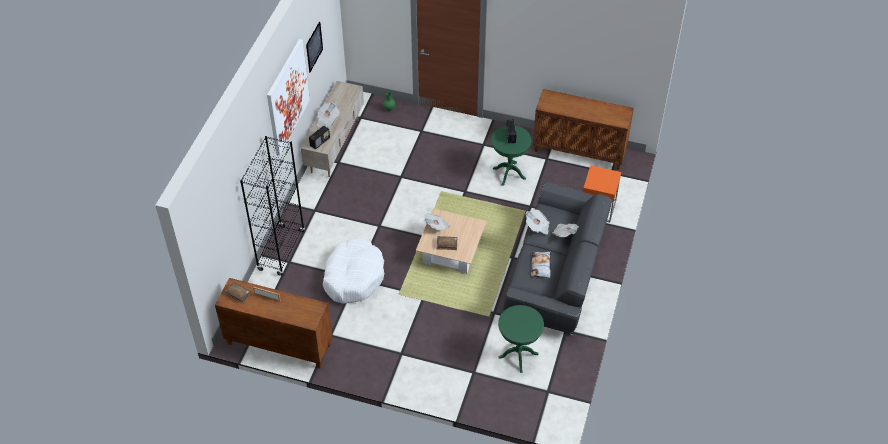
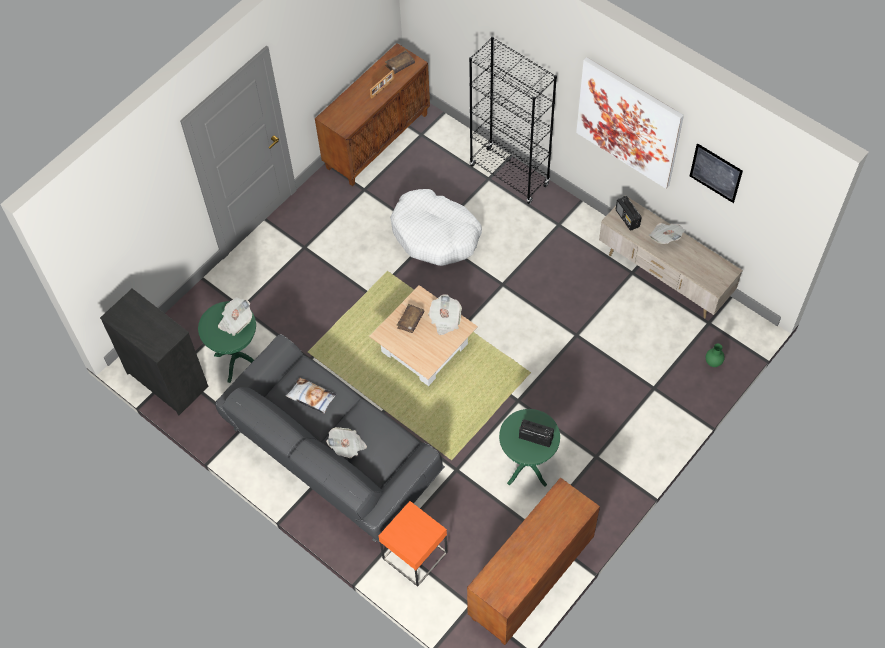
camera: 115 degrees right, 10 degrees up
(537, 226) = (374, 419): newspaper -> newspaper (236, 321)
(556, 393) = (168, 379): none -> black dresser

